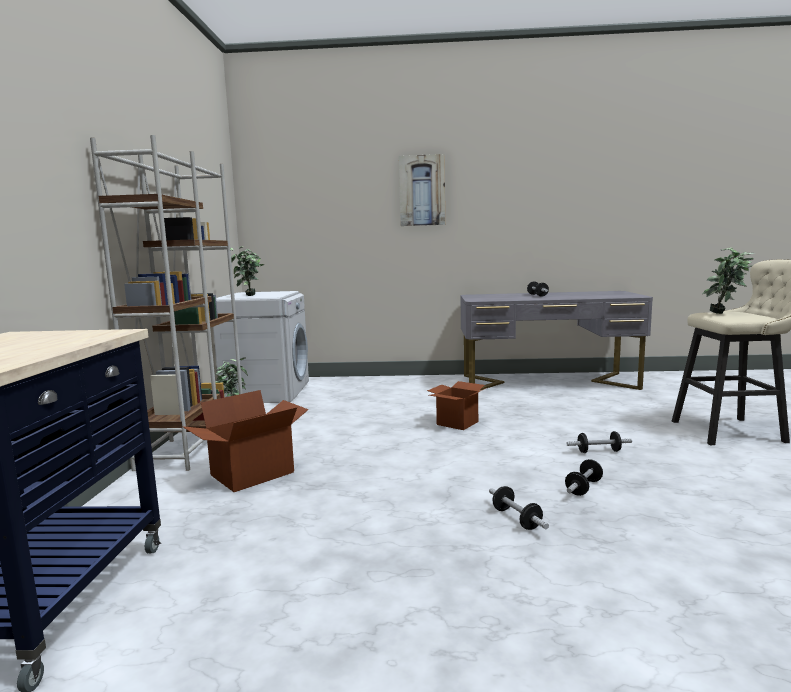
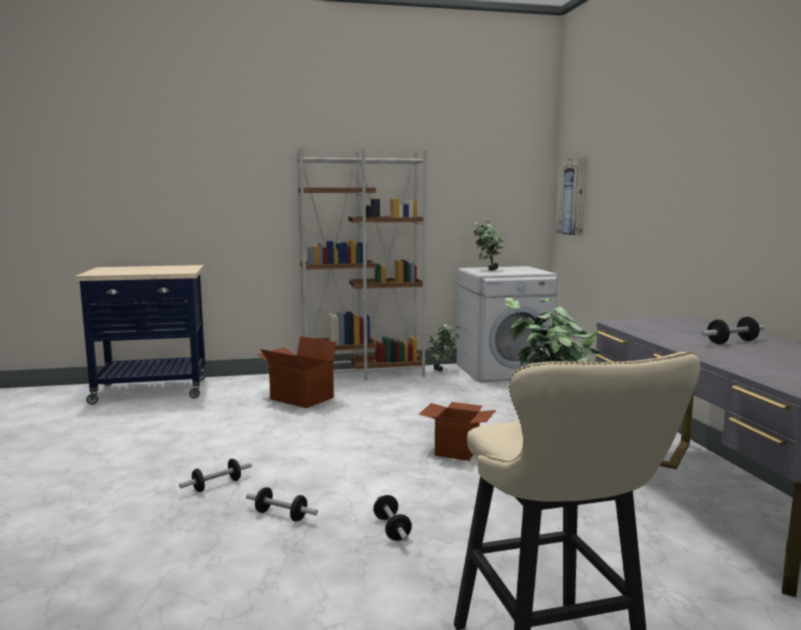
camera: 75 degrees right, 0 degrees up
(422, 190) = (678, 154): picture -> picture (572, 197)

